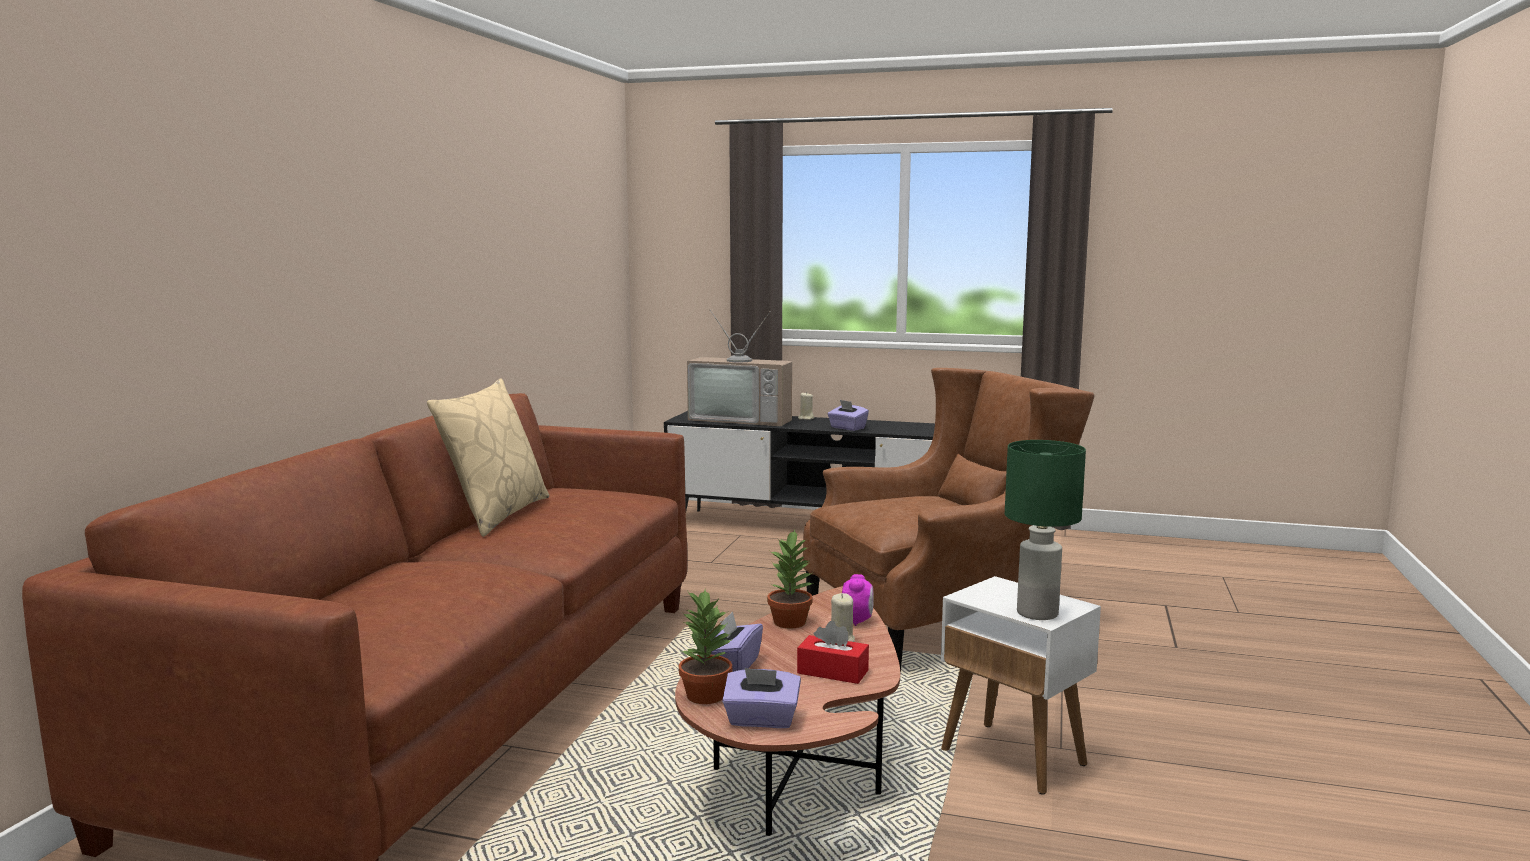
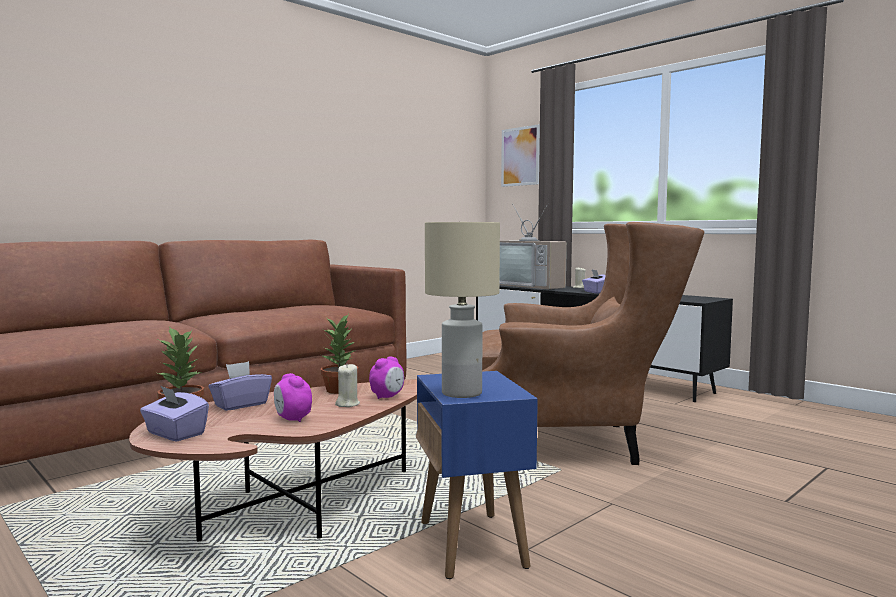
camera: 30 degrees right, 5 degrees down
(495, 514) = (254, 308): beige pillow -> none
(690, 235) = (520, 156): none -> picture
(832, 672) = (292, 419): red tissue box -> alarm clock
(1014, 757) = (472, 544): white side table -> blue side table
(1036, 613) = (460, 393): green table lamp -> beige table lamp

